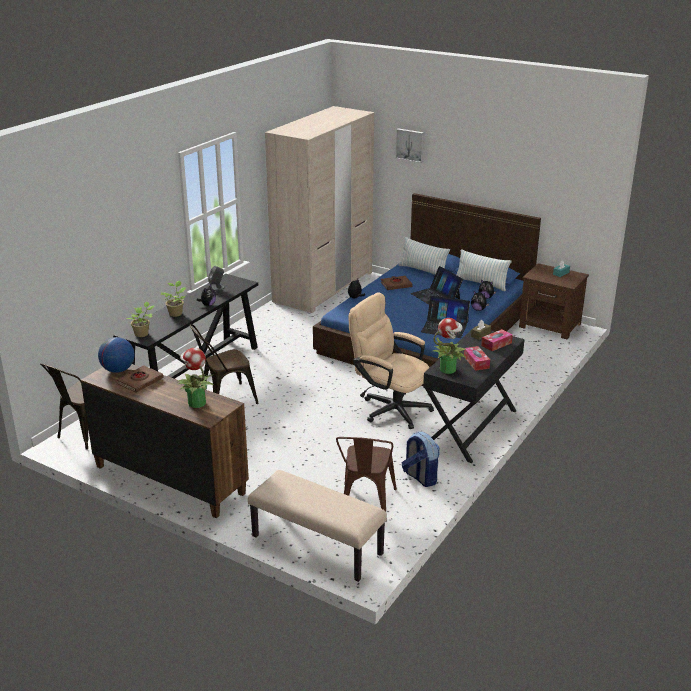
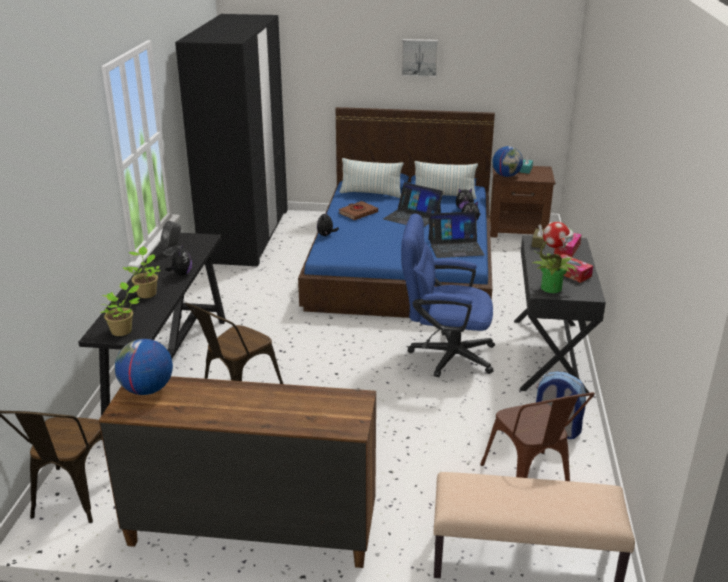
camera: 25 degrees left, 0 degrees up
(140, 381) = (197, 398): brown book -> none
(196, 403) = (310, 408): potted plant -> none
(323, 287) = (246, 235): beige wardrobe -> black wardrobe
(390, 408) = (444, 355): beige office chair -> blue office chair
(410, 145) = (327, 49): picture -> picture (419, 57)
(537, 275) = (506, 175): none -> globe

